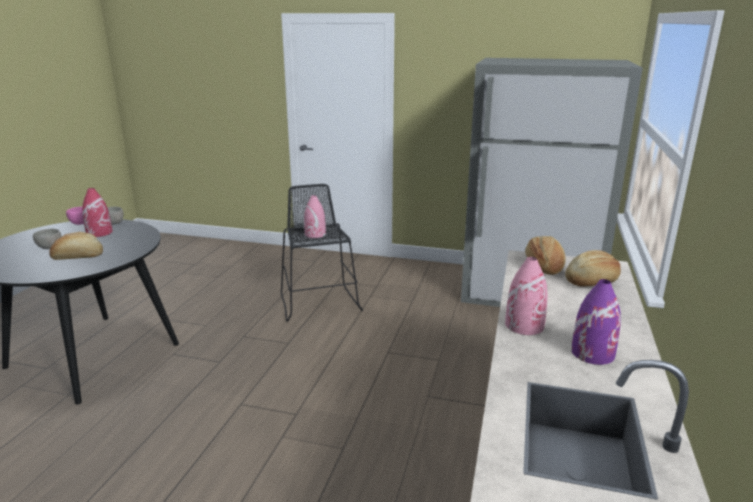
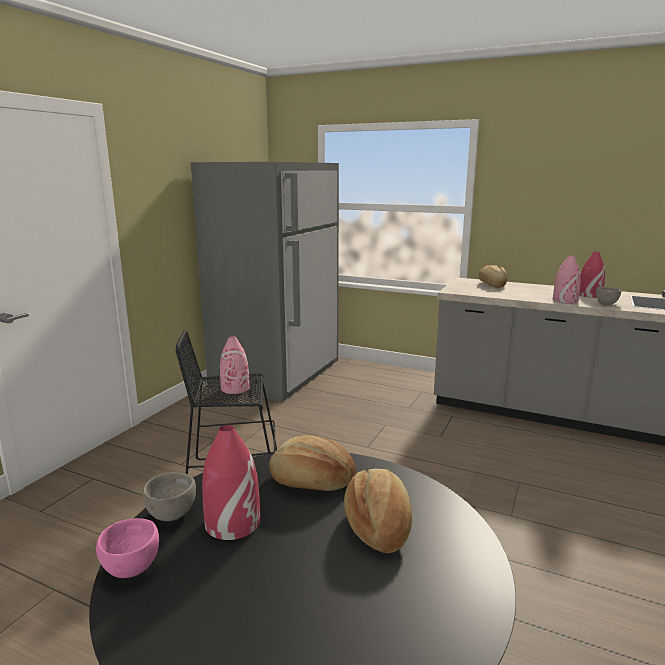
camera: 80 degrees left, 5 degrees down
(49, 247) = (306, 582): grey bowl -> grey bowl (607, 303)
(544, 266) = (468, 289): bread -> bread (312, 481)
(592, 353) = (589, 295): purple vase -> red vase

